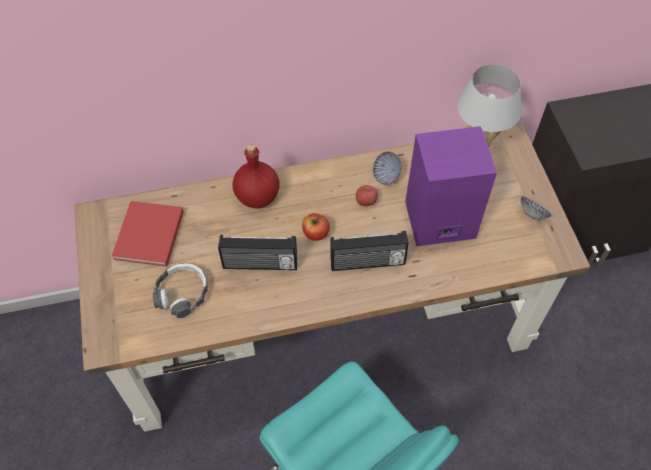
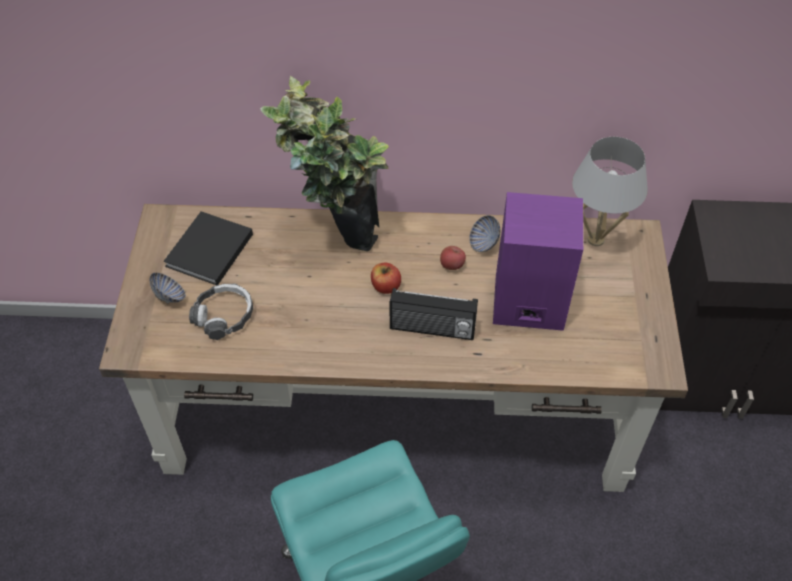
camera: 15 degrees right, 5 degrees down
(148, 237) = (208, 252): red book -> black book
(257, 196) = (335, 235): red bottle -> potted plant
(260, 264) = (315, 305): radio -> none
(532, 214) = (638, 318): bowl -> bowl (170, 296)

